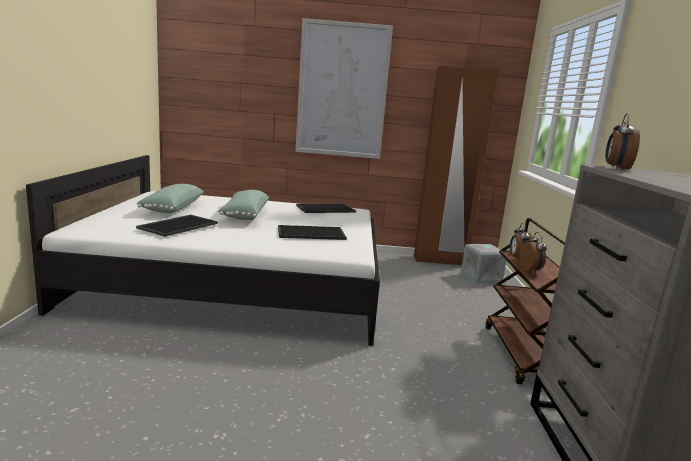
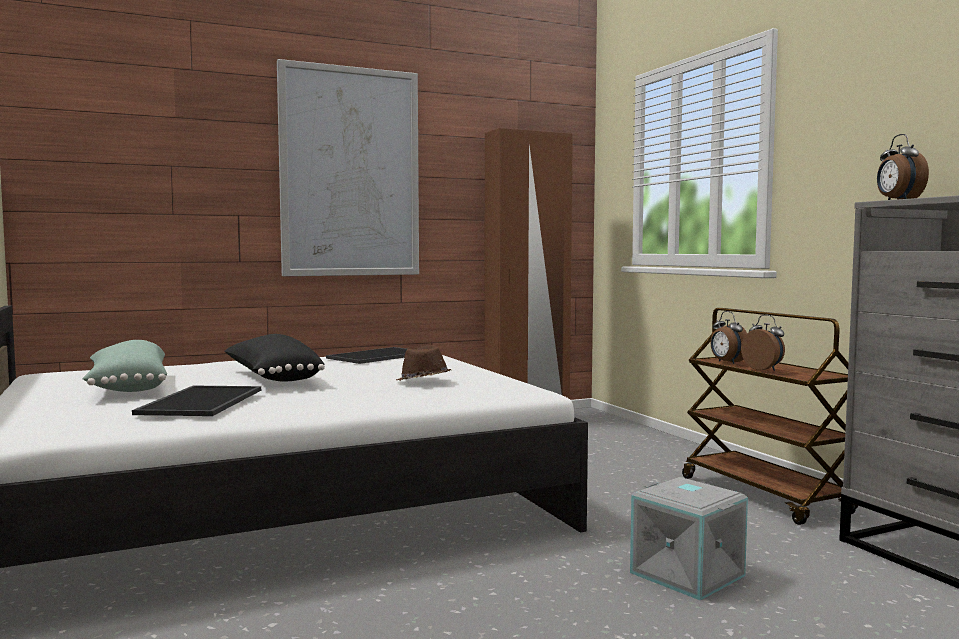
camera: 25 degrees left, 10 degrees down
(244, 215) = (272, 378): green pillow -> black pillow
(310, 233) = (423, 381): tray -> brown hat
(482, 277) = (603, 427): grey storage box -> grey storage box (689, 574)

